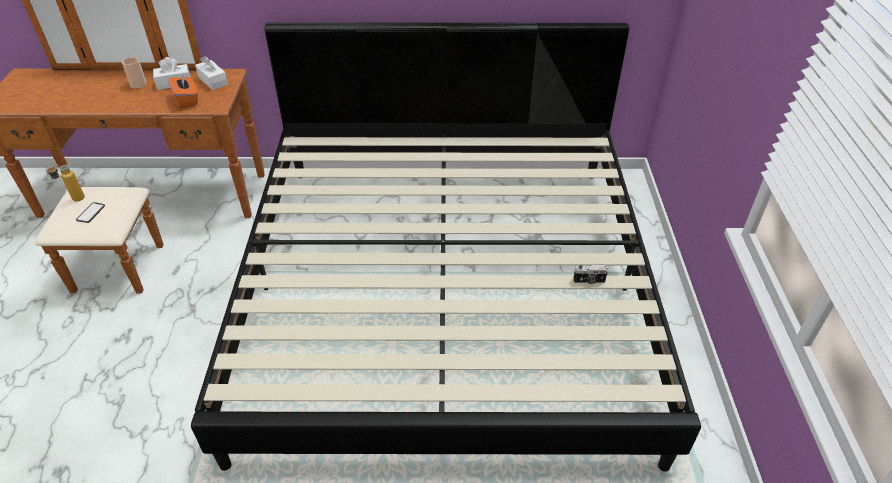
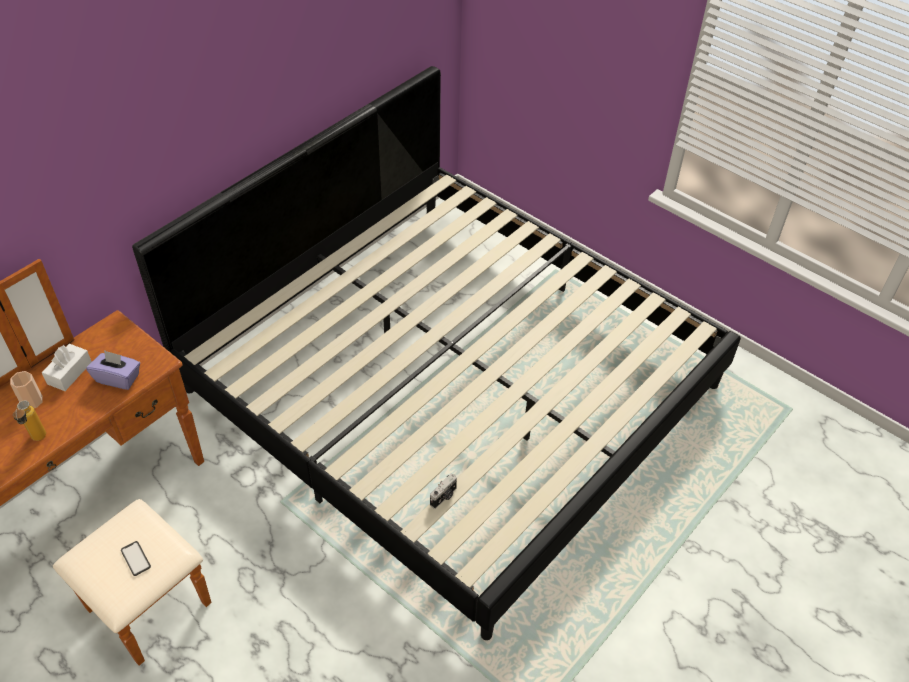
camera: 50 degrees left, 5 degrees up
(74, 200) = (94, 565): bottle -> bottle (37, 440)
(187, 100) = (118, 378): orange tissue box -> purple tissue box
(213, 81) = (108, 343): white tissue box -> none
(589, 281) = (579, 296): camera -> camera (444, 497)

